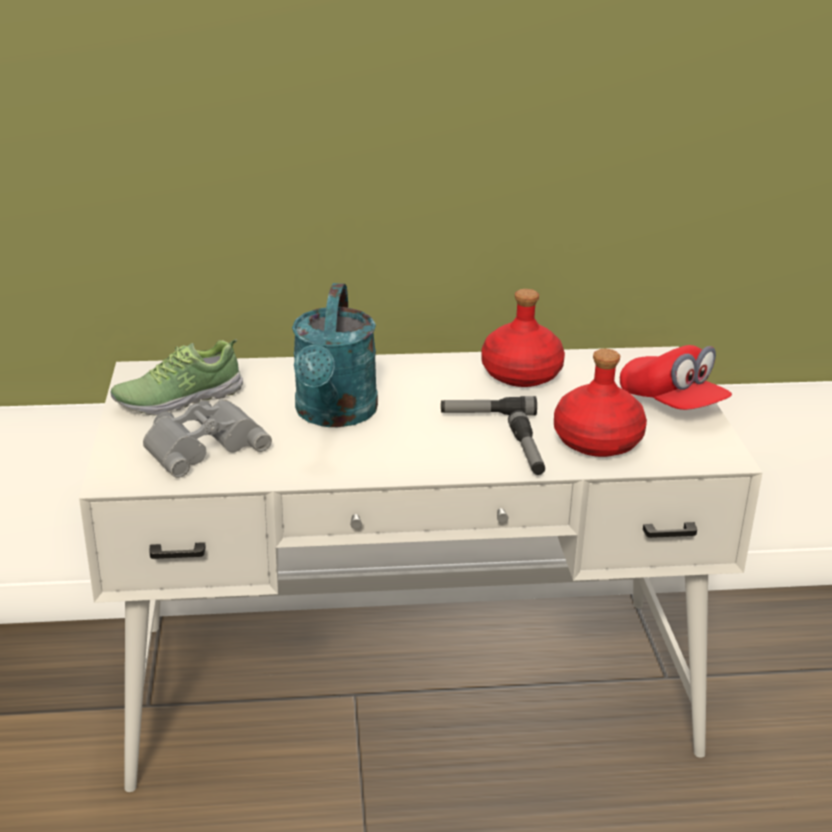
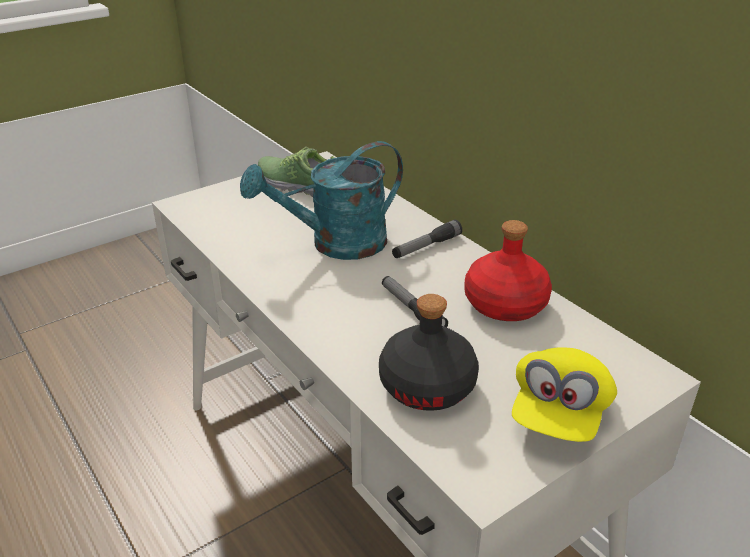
camera: 60 degrees right, 5 degrees up
(203, 445) = (247, 214): grey binoculars -> none
(527, 452) = (367, 351): flashlight -> flashlight (426, 247)
(596, 441) = (427, 385): red bottle -> black bottle
(671, 404) = (558, 413): red cap -> yellow cap

